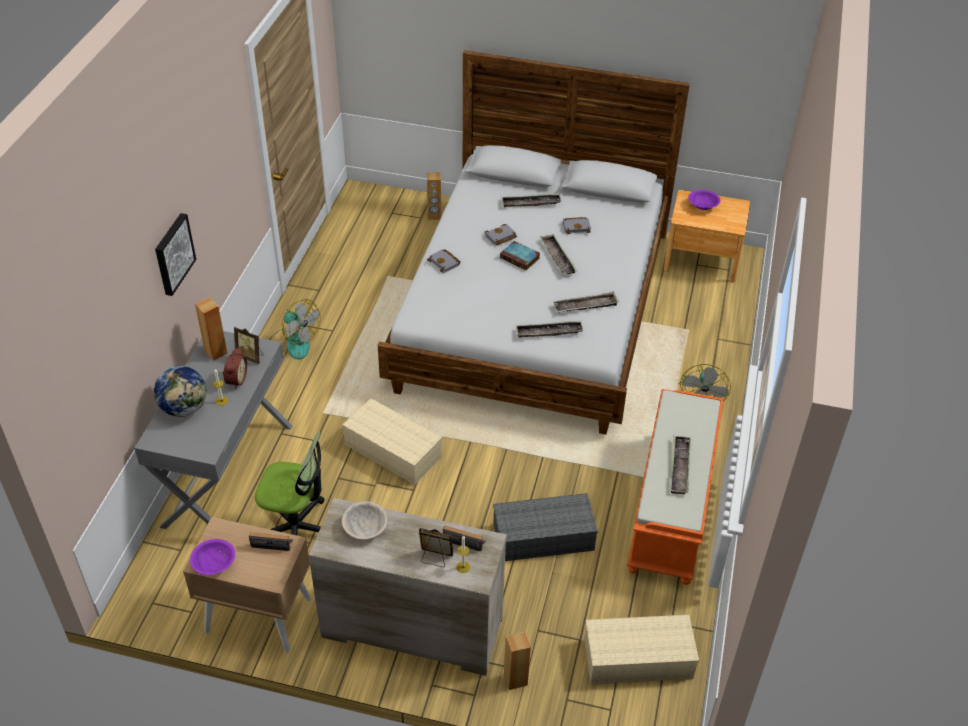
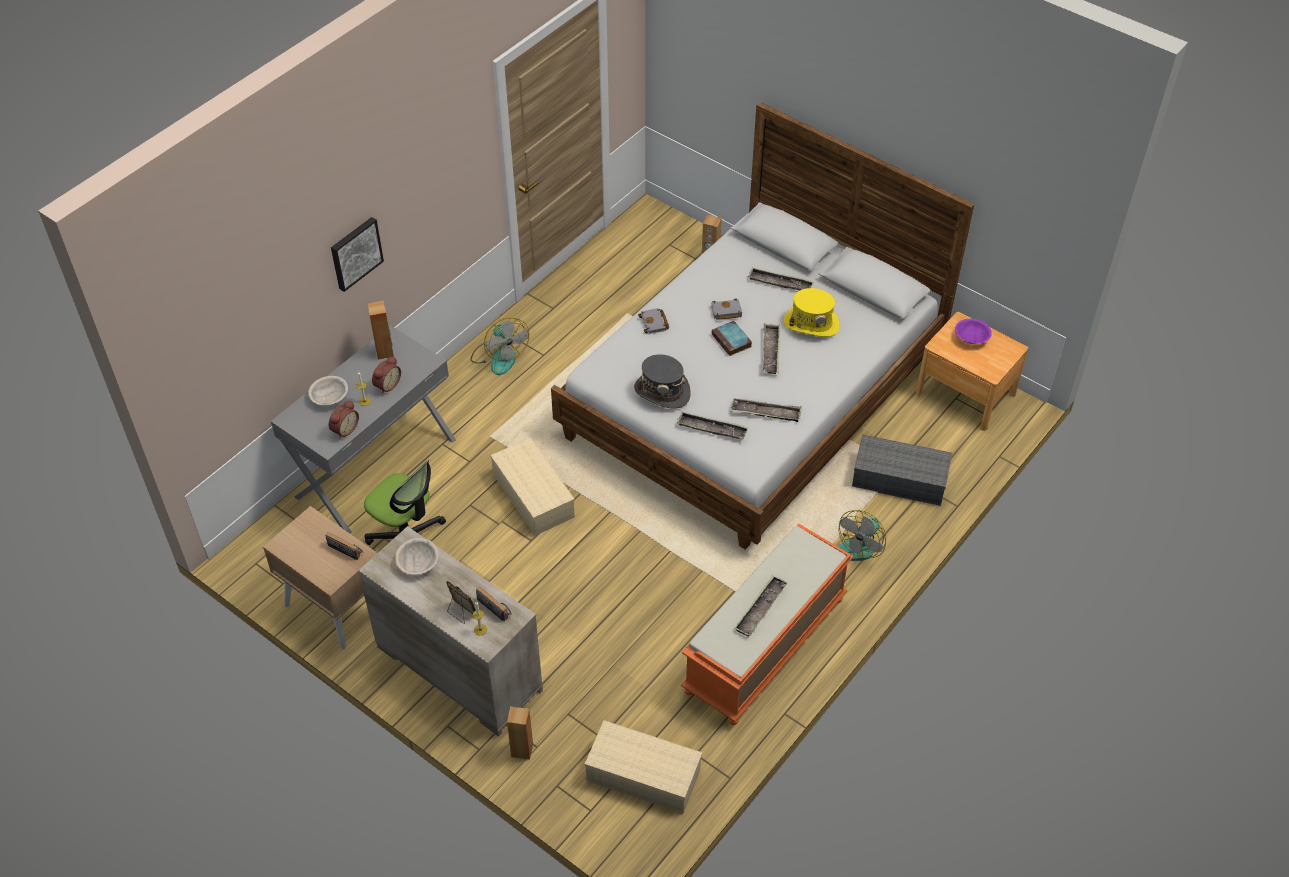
camera: 25 degrees right, 5 degrees up
(184, 408) = (330, 398): globe -> beige bowl
(214, 564) = (290, 549): purple bowl -> none
(215, 432) = (344, 429): none -> alarm clock
(251, 356) = (412, 366): picture frame -> none
(487, 315) = (662, 391): none -> grey hat
(542, 538) = (622, 629): grey storage box -> grey storage box (898, 480)
(577, 227) = (811, 324): grey book -> yellow hat

